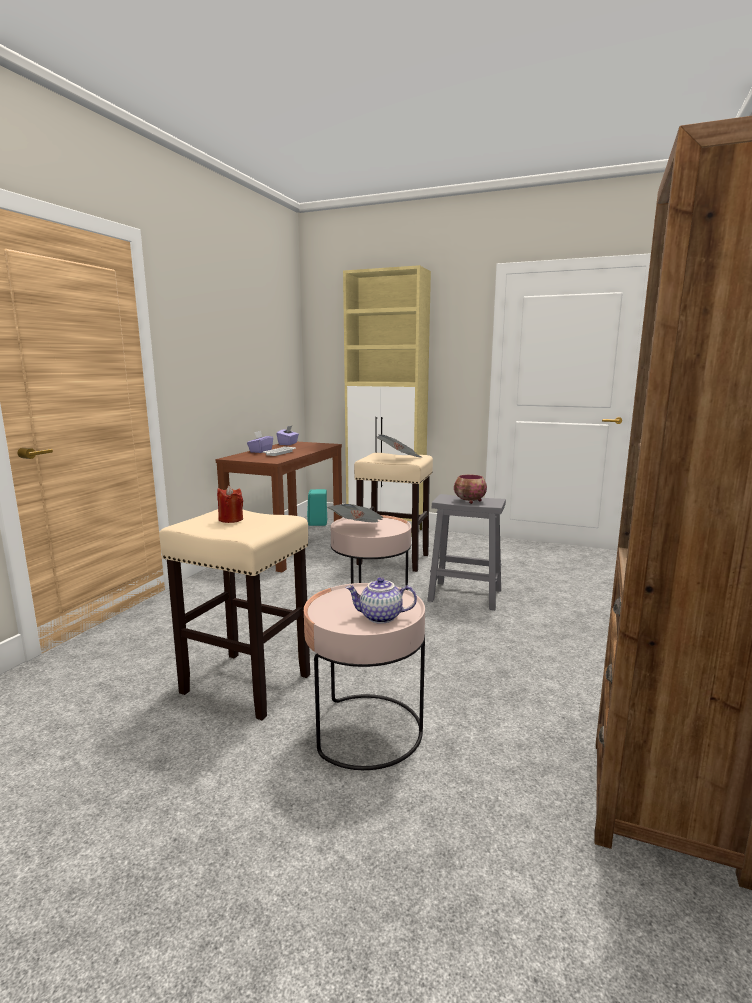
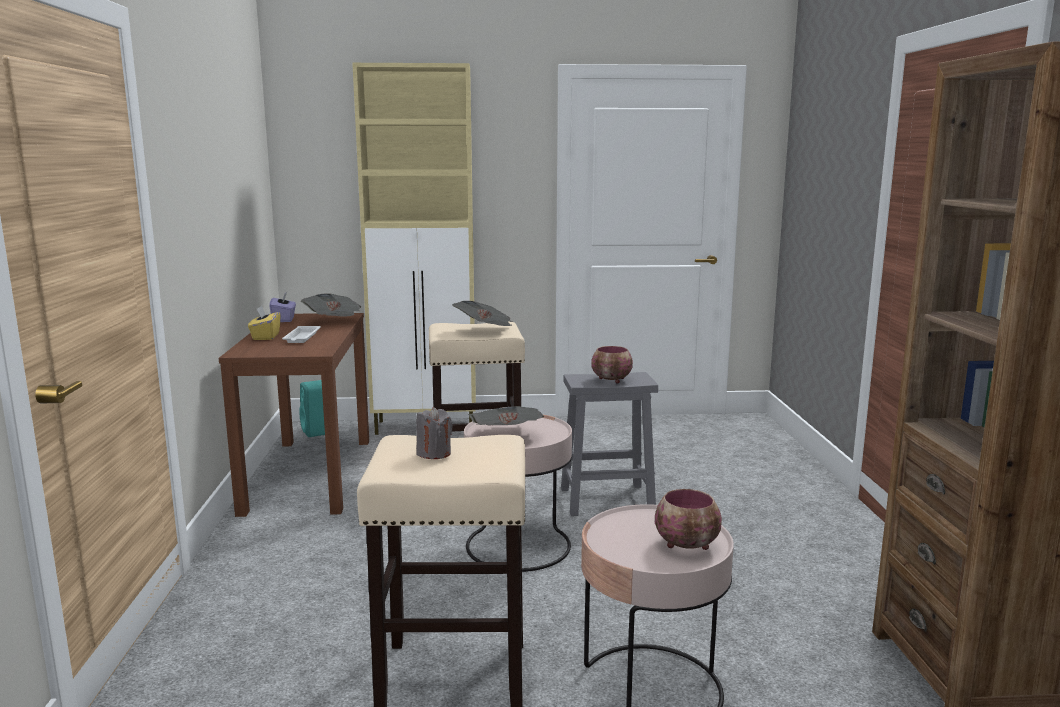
camera: 25 degrees left, 0 degrees up
(231, 519) = (434, 453): red candle -> grey candle
(260, 451) = (265, 336): purple tissue box -> yellow tissue box
(314, 447) = (334, 322): none -> newspaper
(380, 617) = (688, 545): teapot -> bowl

